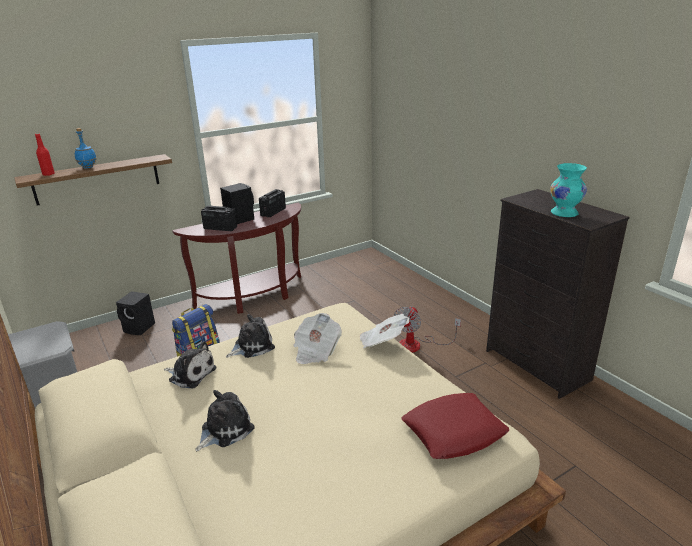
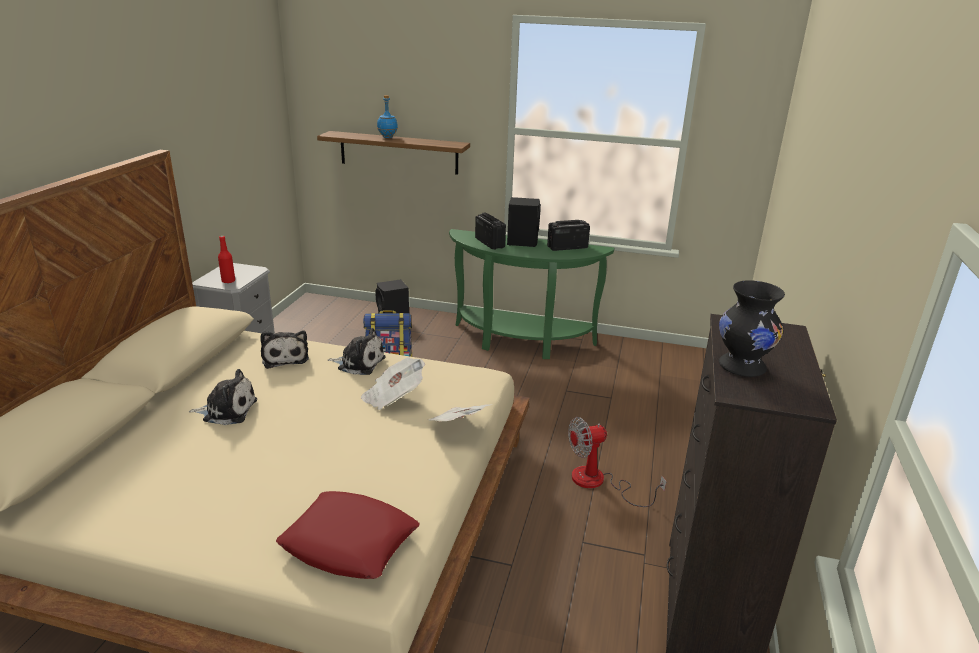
camera: 45 degrees right, 0 degrees up
(48, 174) = (351, 135): red bottle -> red bottle (228, 281)
(255, 297) = (520, 342): brown console table -> green console table
(564, 213) = (742, 367): turquoise vase -> black vase

